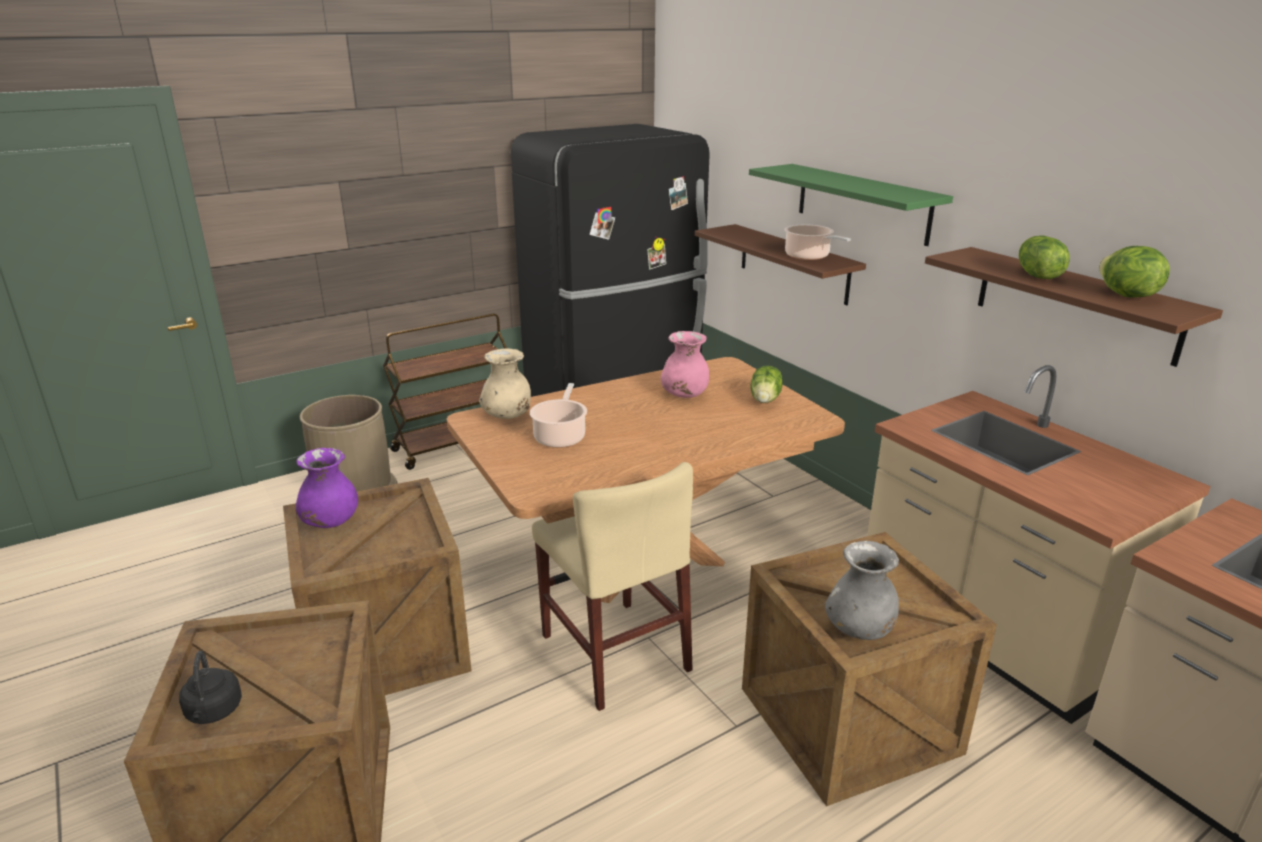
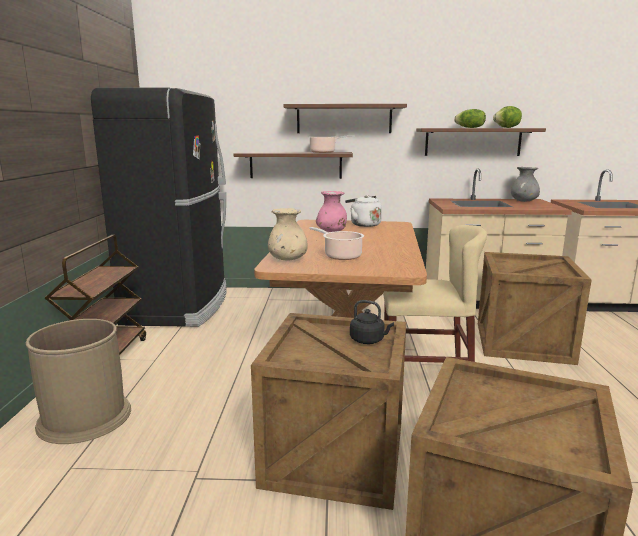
camera: 55 degrees left, 10 degrees down
(214, 712) = (559, 442): black kettle -> black kettle (369, 340)
(330, 522) = (300, 356): purple vase -> none
(765, 399) = (363, 224): lettuce -> white kettle
(859, 629) = (555, 273): grey vase -> grey vase (524, 201)
(862, 203) = (344, 119): green shelf -> brown shelf

